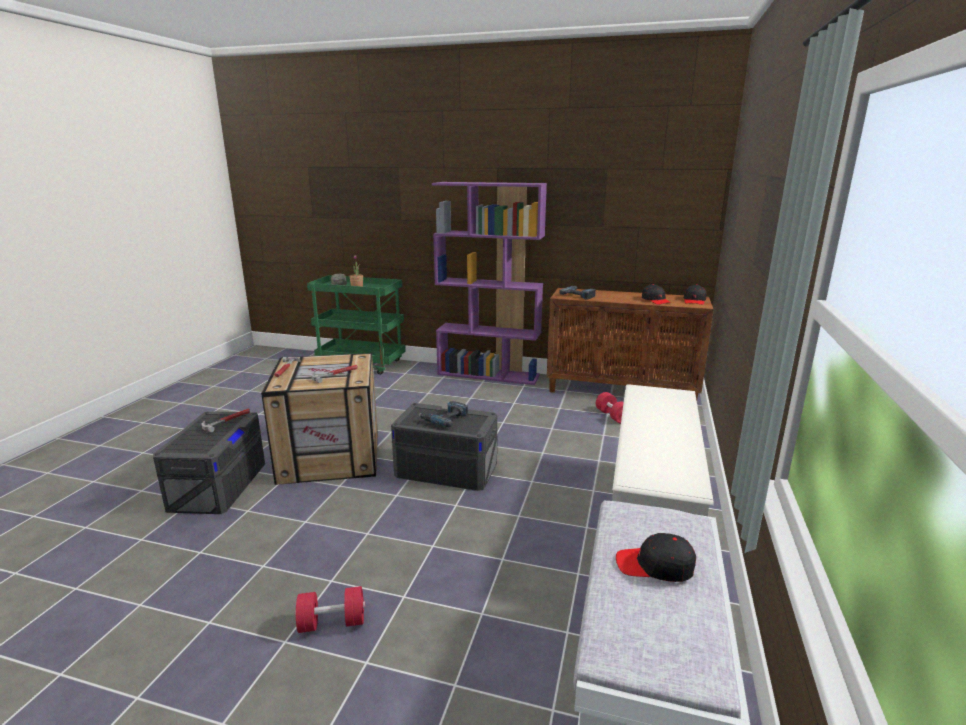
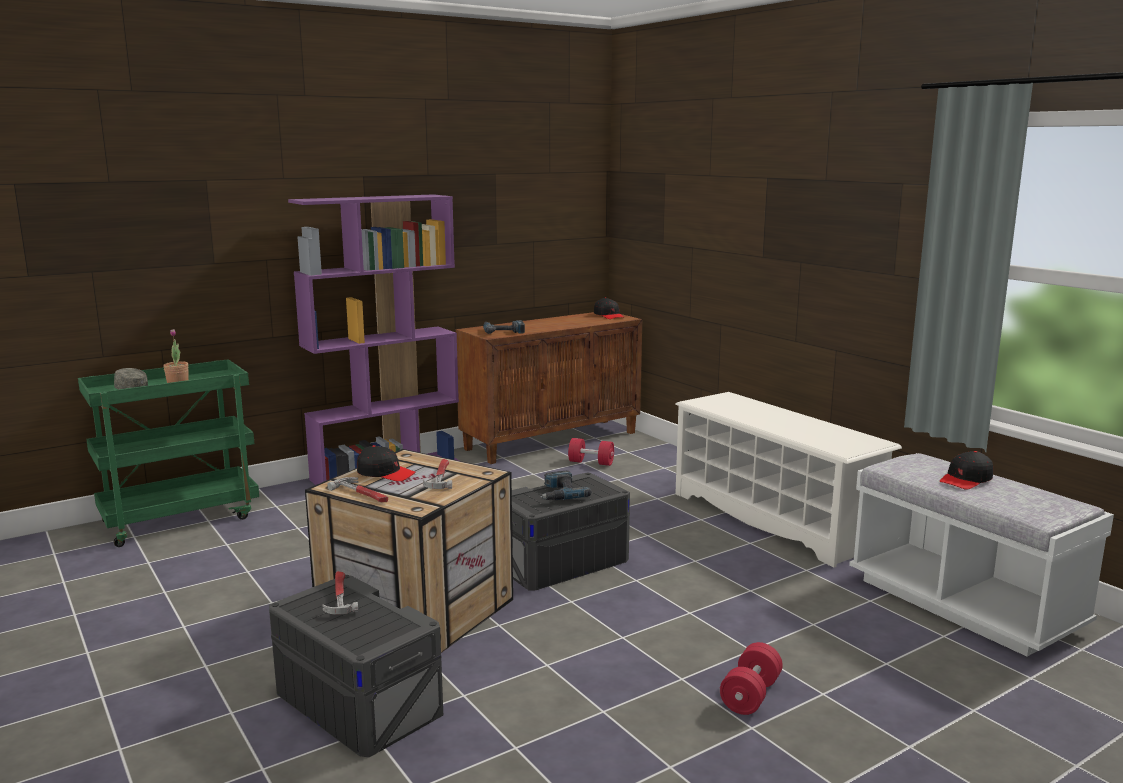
camera: 50 degrees left, 5 degrees down
(655, 300) = (581, 321): black cap -> black cap (385, 473)

